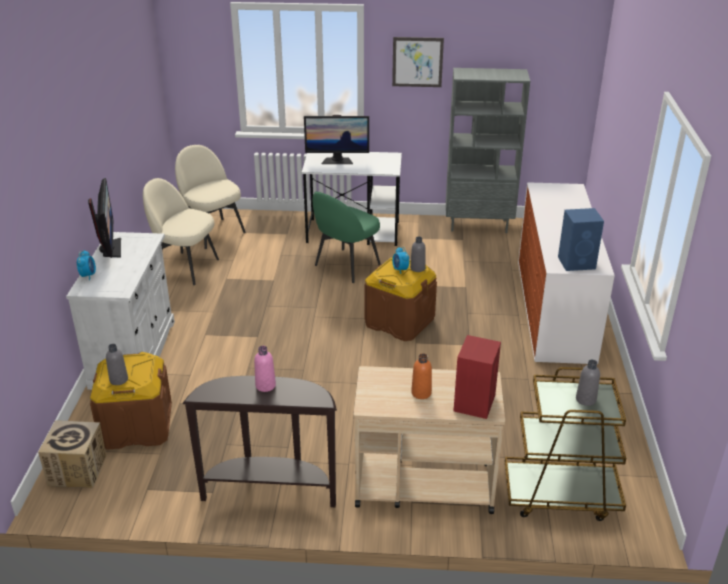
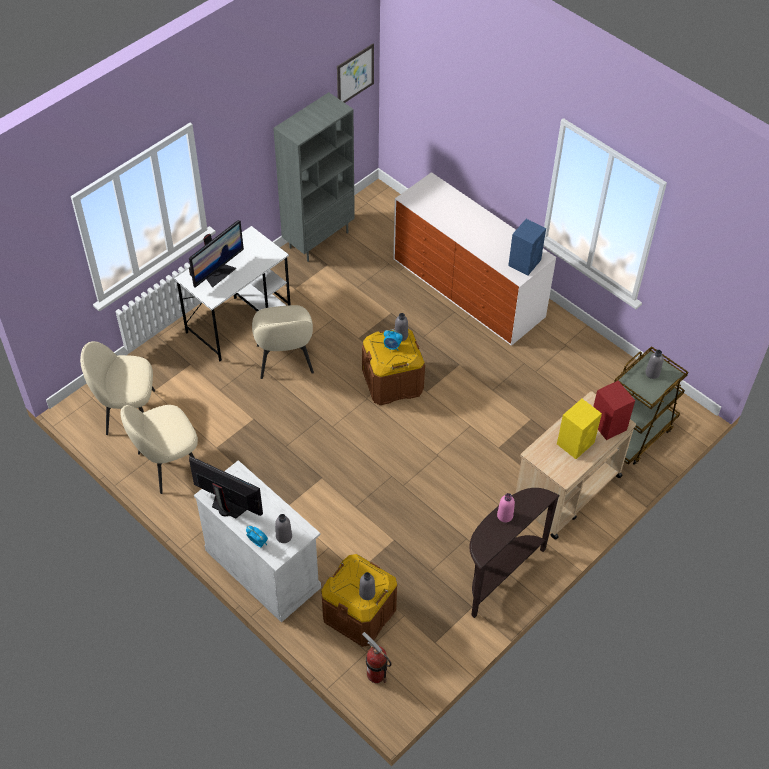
camera: 50 degrees left, 20 degrees up
(78, 470) = (376, 674): cardboard box -> fire extinguisher
(107, 284) = (284, 536): none -> grey bottle
(346, 266) = (285, 360): green chair -> beige chair
(417, 62) = (242, 141): picture -> picture (355, 74)
(421, 393) = (576, 443): orange bottle -> yellow speaker

